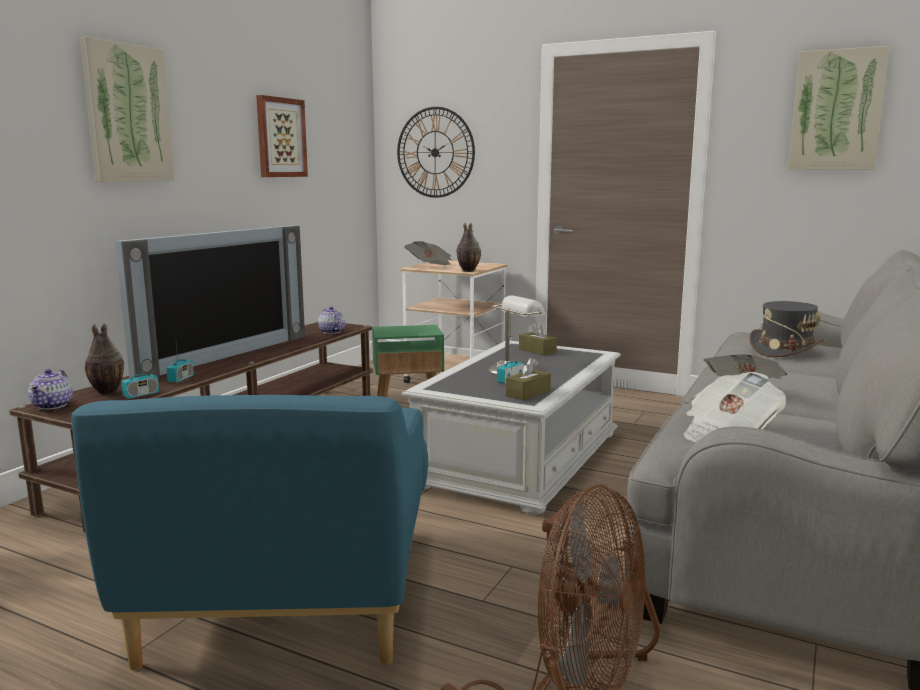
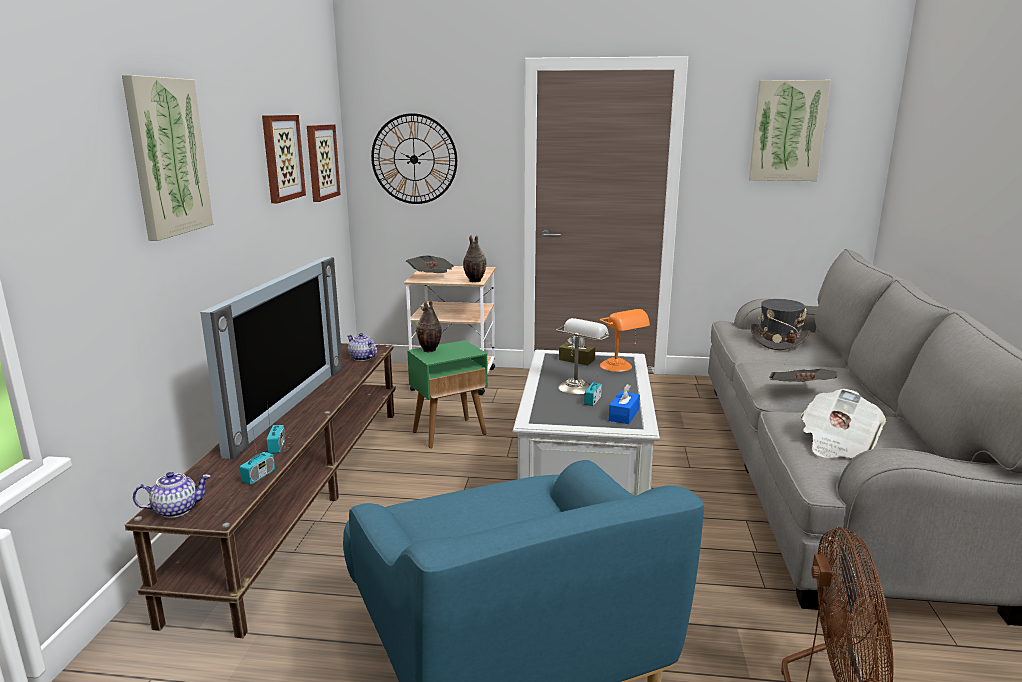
camera: 20 degrees left, 5 degrees up
(53, 405) = (175, 510): teapot -> teapot turned 90 degrees counterclockwise
(106, 393) = (215, 480): vase -> vase (429, 350)
(338, 150) = (321, 162): none -> picture
(528, 393) = (624, 415): brown tissue box -> blue tissue box
(576, 360) = (621, 368): none -> orange table lamp

